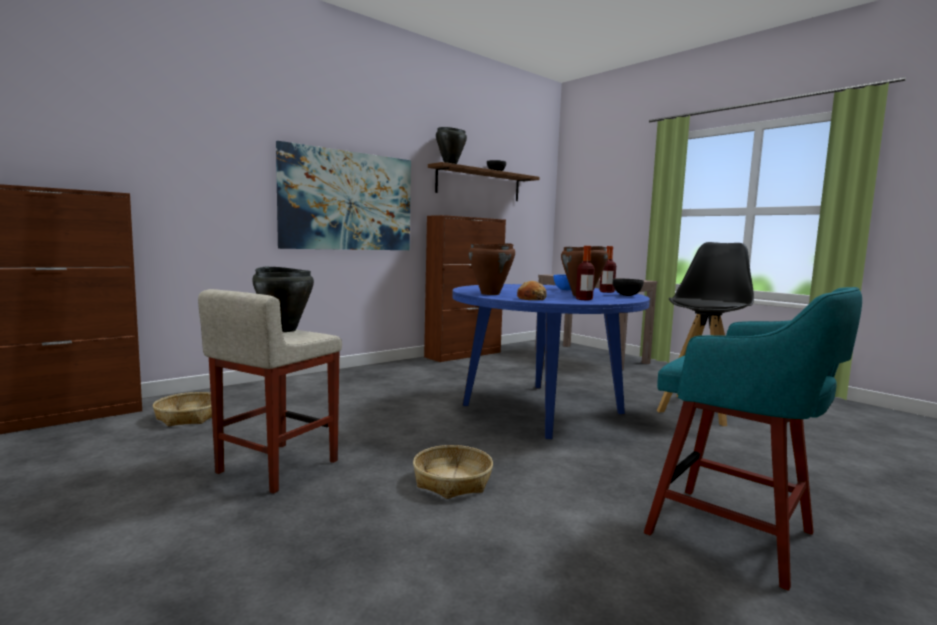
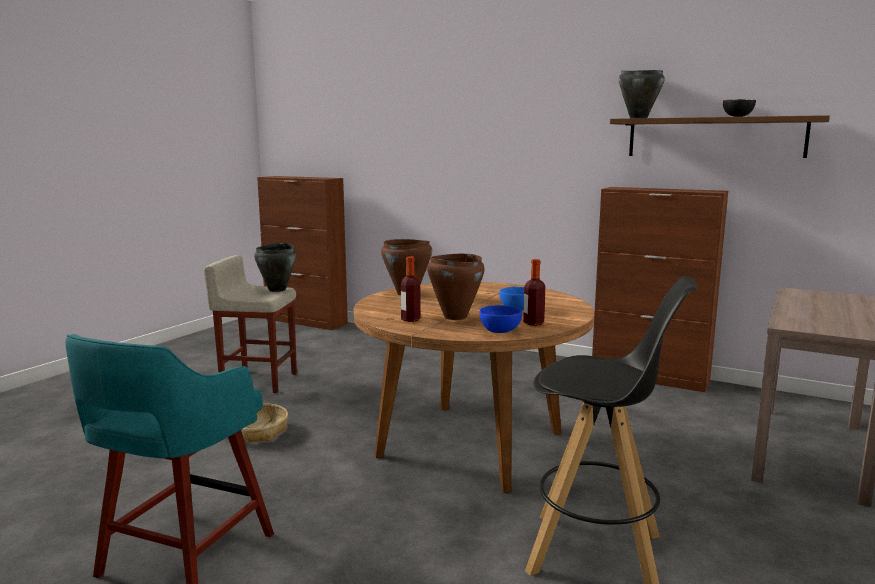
camera: 70 degrees right, 5 degrees up
(189, 417) = (329, 341): basket -> none
(348, 201) = (511, 173): picture -> none
(531, 299) = (383, 306): bread -> none
(542, 409) = (471, 444): blue dining table -> brown dining table
(626, 295) = (499, 331): black bowl -> blue bowl

